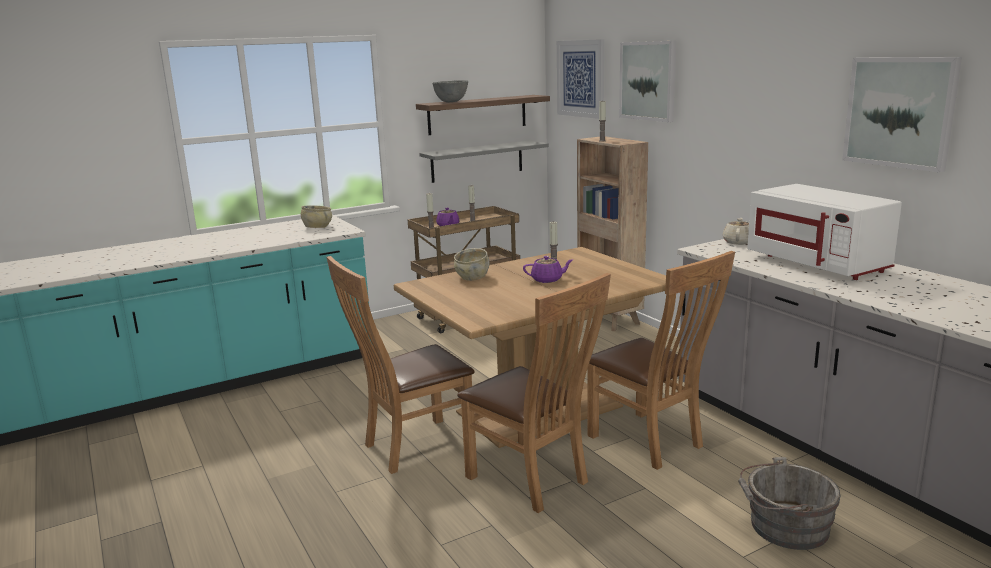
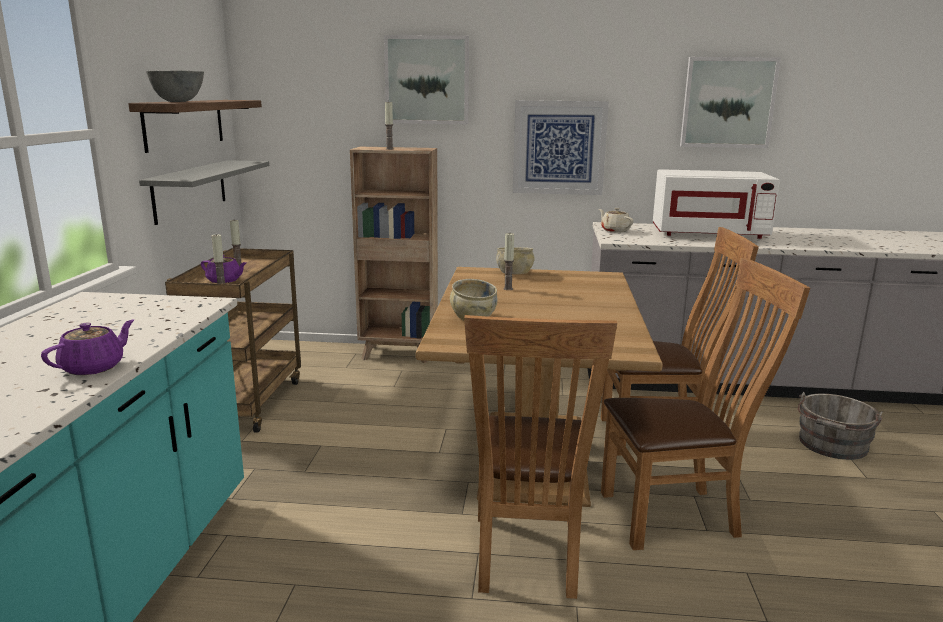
camera: 55 degrees left, 0 degrees up
(317, 227) = (131, 310): beige bowl -> beige bowl (514, 273)
(547, 280) = (542, 299): purple teapot -> purple teapot (94, 367)
(581, 78) = (306, 79): picture -> picture (559, 148)

